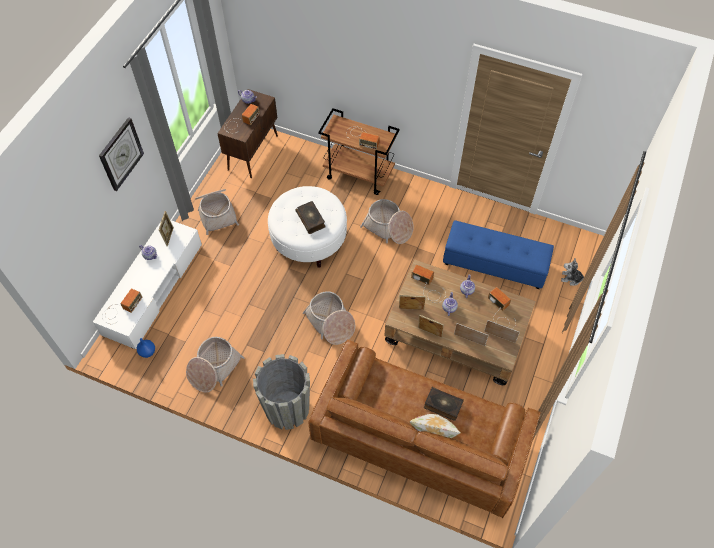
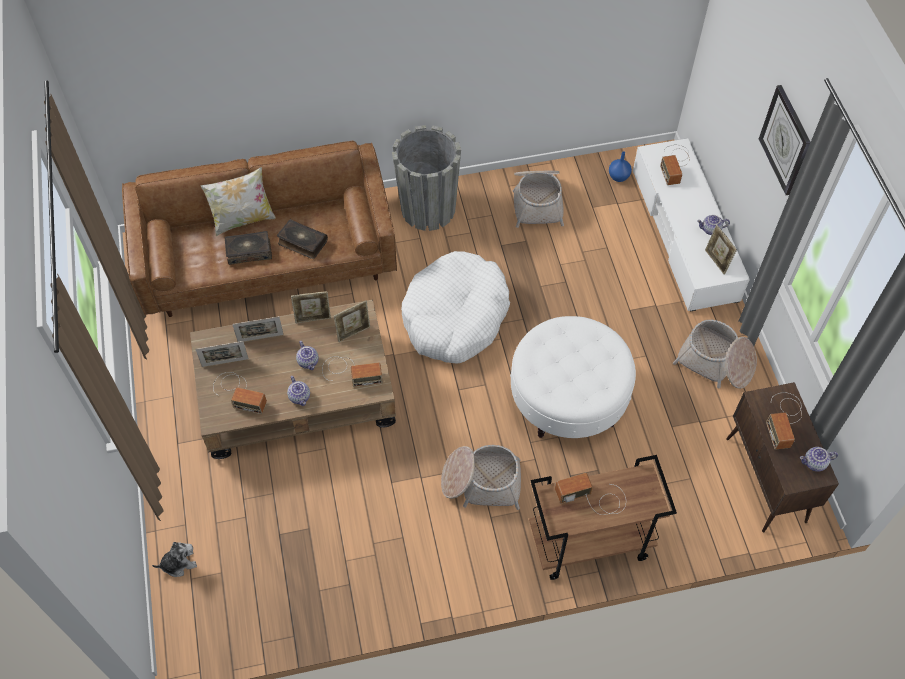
camera: 145 degrees right, 0 degrees up
(311, 220) = (562, 359): book -> book (302, 242)
(330, 322) = (455, 316): basket -> white dog bed
(495, 263) = (300, 520): blue ottoman -> none

